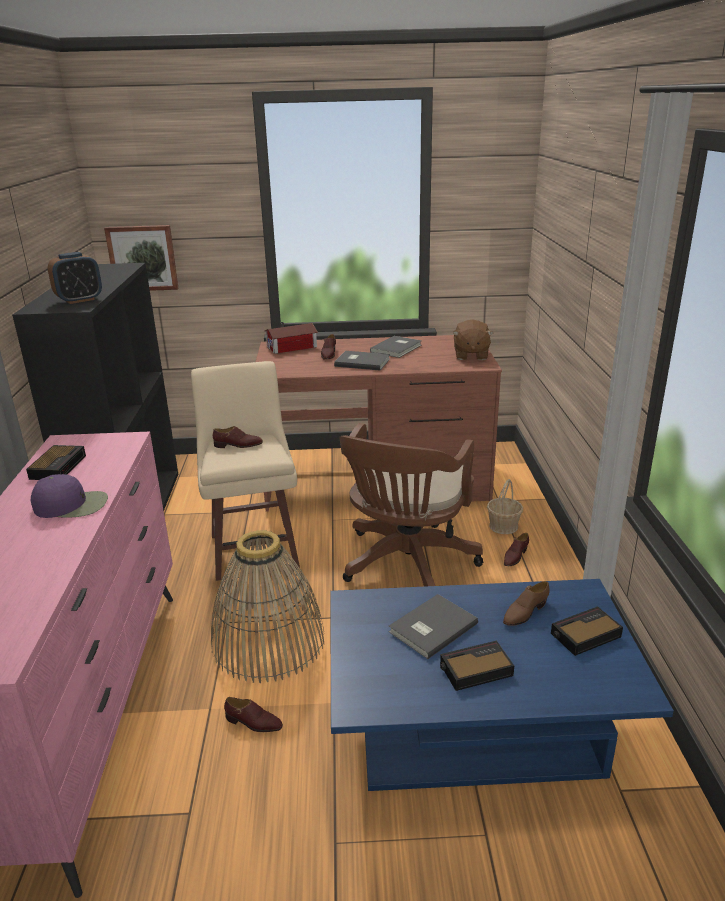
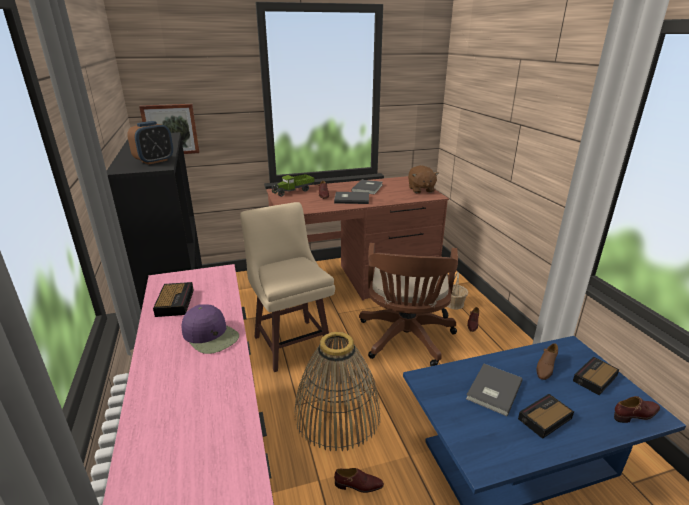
camera: 15 degrees left, 0 degrees up
(72, 505) = (211, 335): purple cap -> purple cap turned 60 degrees clockwise
(238, 445) = (284, 267): brown shoe -> brown shoe (636, 414)
(293, 347) = (293, 191): toy house -> toy truck

